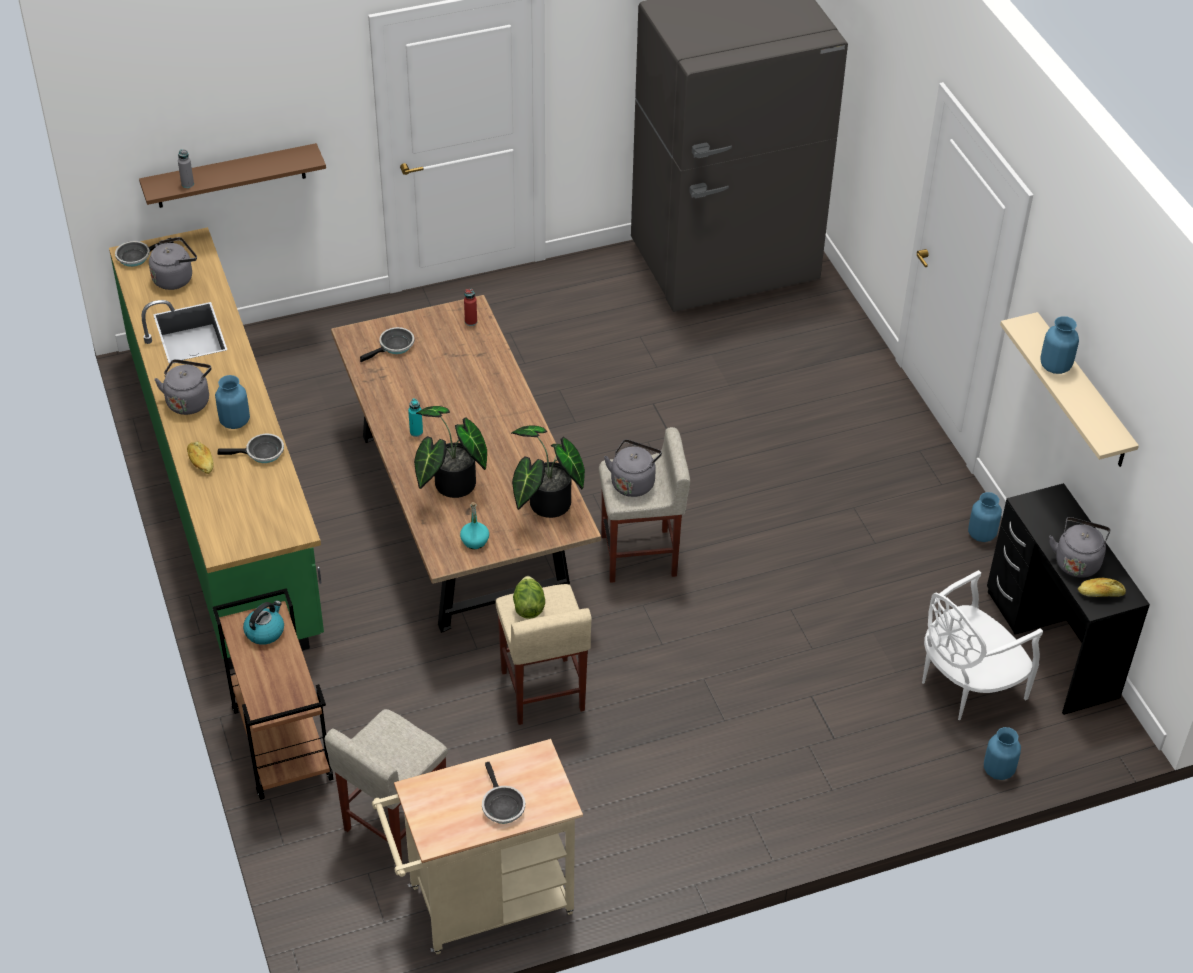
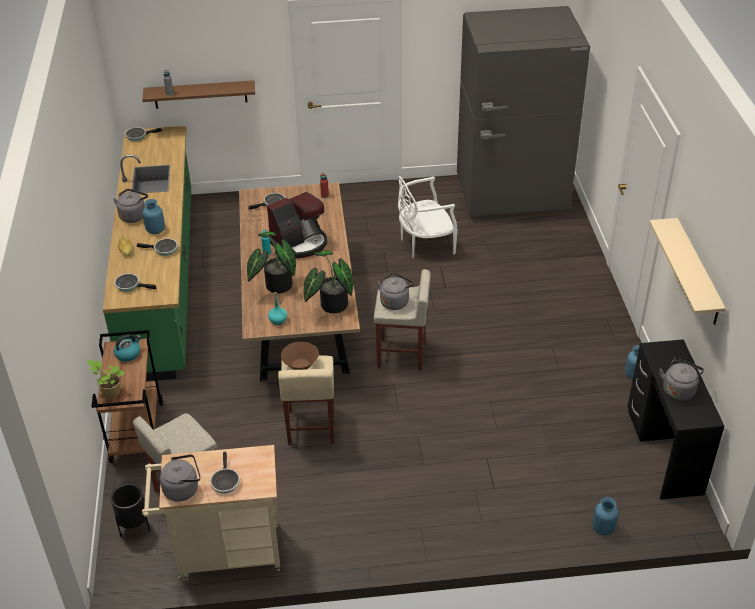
camera: 15 degrees right, 5 degrees down
(175, 278) = (155, 150): grey kettle -> grey kettle (183, 489)
(233, 521) = (130, 285): none -> frying pan
(262, 696) = (110, 392): none -> potted plant
(336, 891) = (135, 528): none -> black planter
(461, 408) = (299, 243): none -> coffee machine
(528, 607) = (300, 366): lettuce -> brown bowl
(967, 685) = (596, 469): white chair -> white chair (425, 244)
(1055, 366) = (679, 251): blue vase -> none
(1100, 593) = (690, 413): bread -> none

